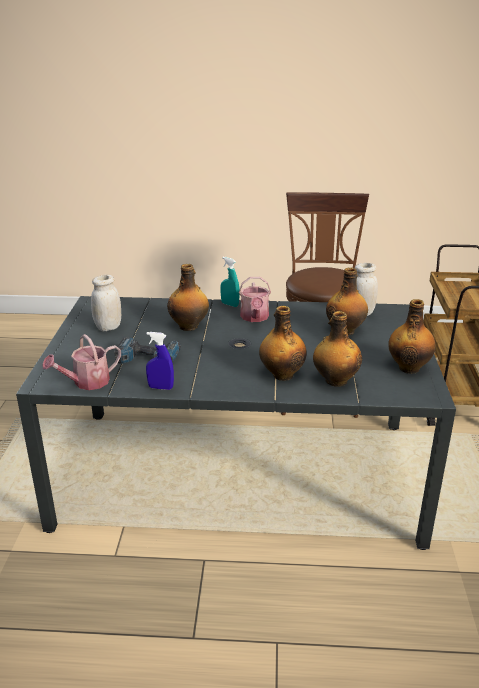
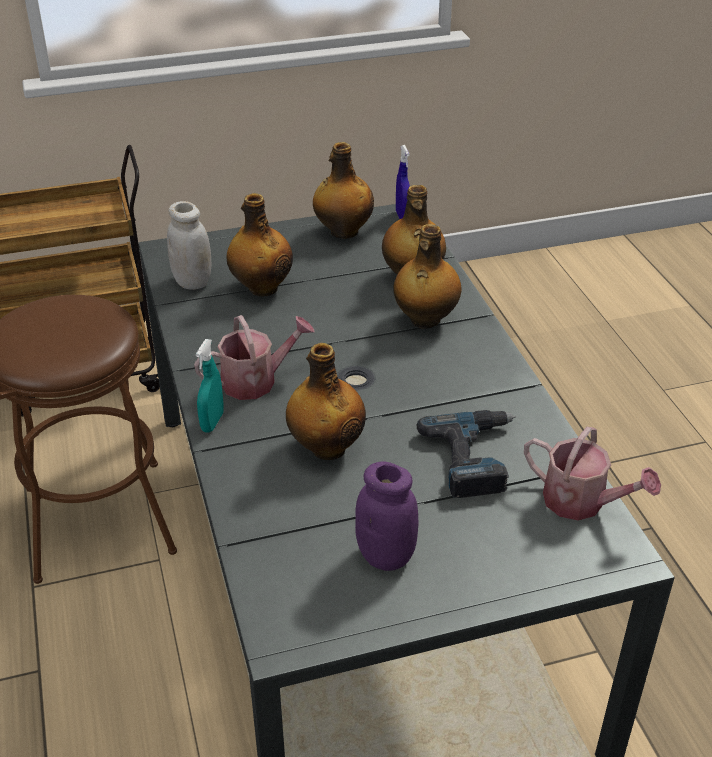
camera: 110 degrees left, 10 degrees up
(108, 327) = (386, 556): white jar -> purple jar
(160, 388) = (536, 418): blue spray bottle -> blue spray bottle (402, 217)

